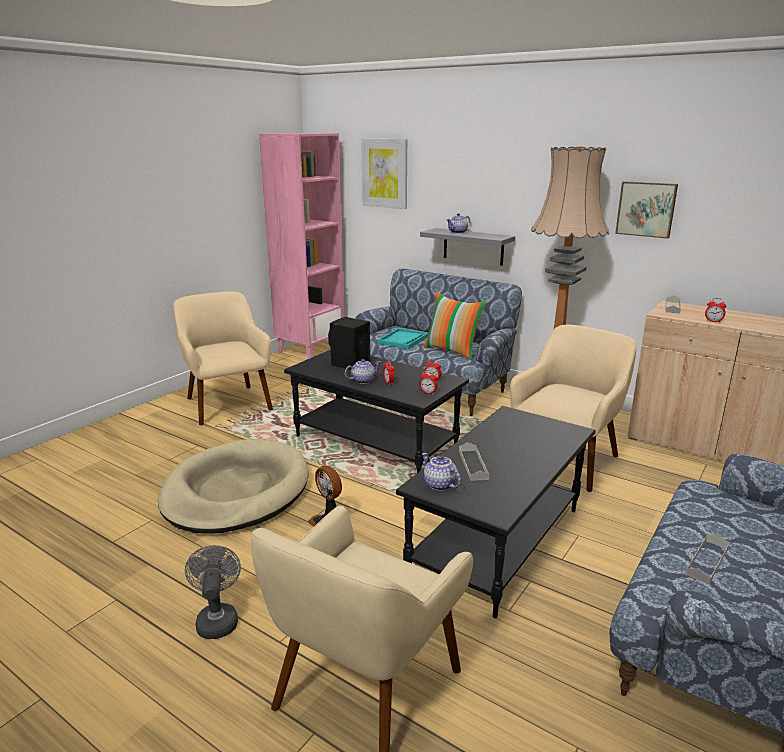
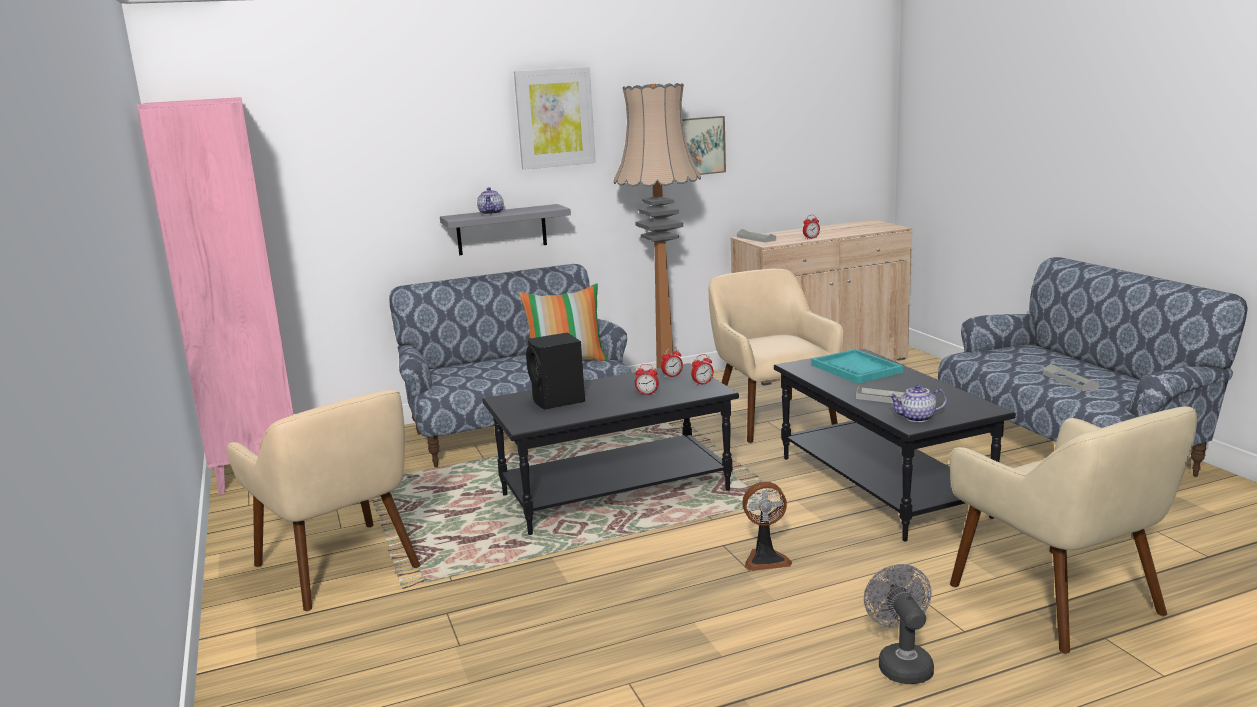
camera: 55 degrees left, 5 degrees down
(217, 619) = (901, 663): grey fan -> grey fan turned 60 degrees clockwise
(227, 404) = (339, 567): beige armchair -> beige armchair turned 135 degrees counterclockwise
(236, 491) = (625, 604): beige dog bed -> none
(363, 380) = (621, 403): teapot -> none
(385, 173) = (337, 151): picture -> picture (555, 118)
(403, 340) = (488, 374): turquoise tray -> turquoise tray (856, 369)

